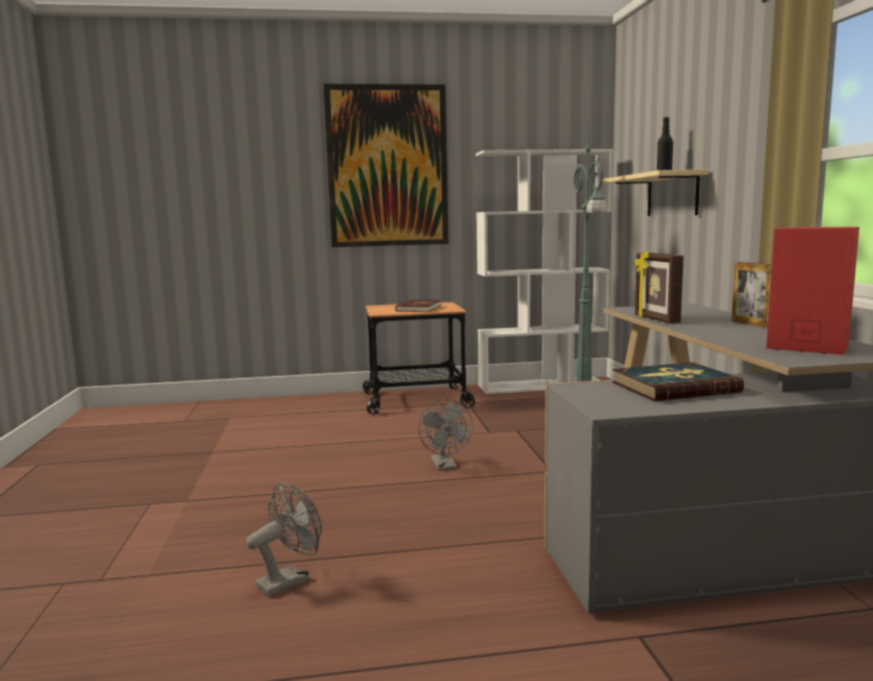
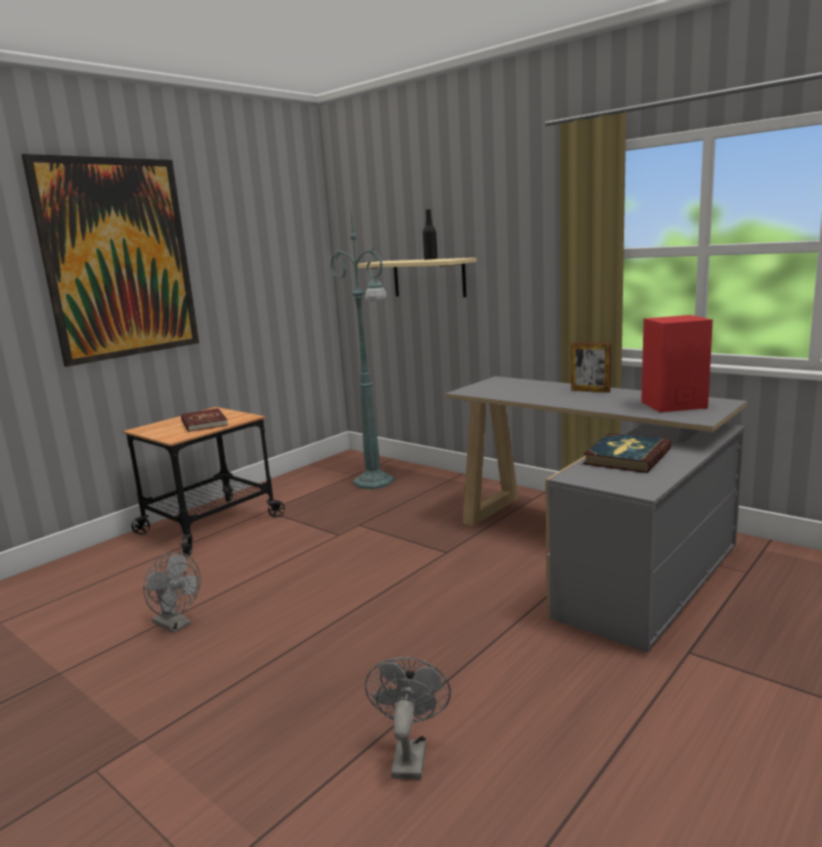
camera: 40 degrees left, 5 degrees up
(445, 466) = (356, 582): grey fan -> grey fan (176, 625)
(542, 385) = (309, 473): white bookcase -> none
(655, 319) = (521, 399): picture frame -> none

